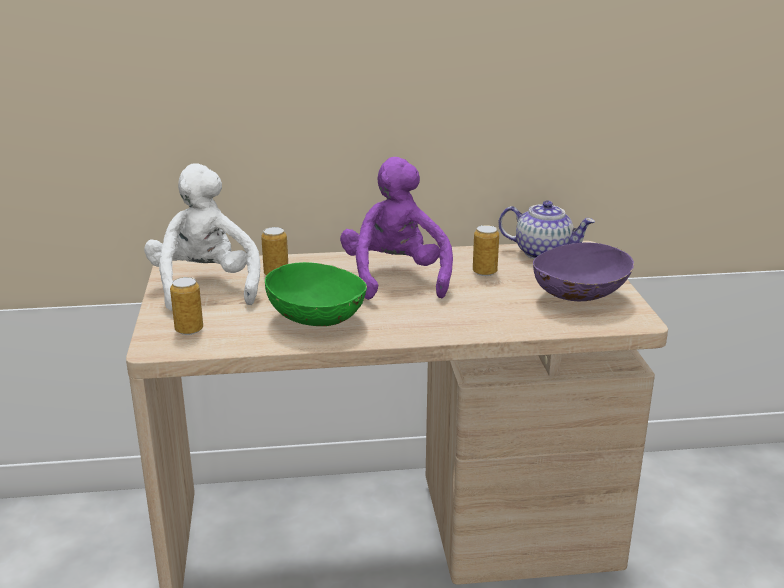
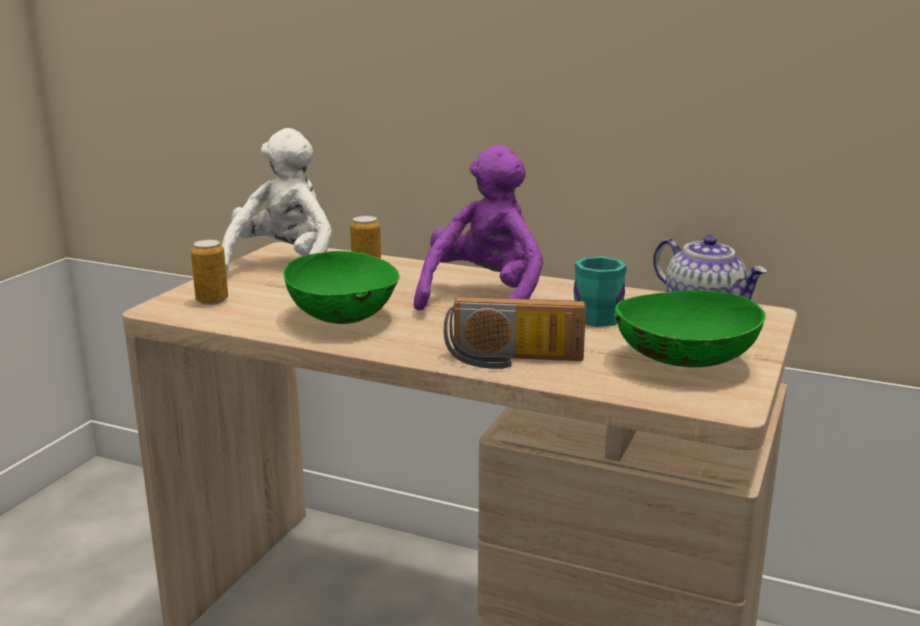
camera: 30 degrees right, 5 degrees down
(479, 323) = (513, 360): none -> radio
(484, 272) = (598, 313): can -> turquoise mug
(579, 297) = (684, 362): purple bowl -> green bowl

